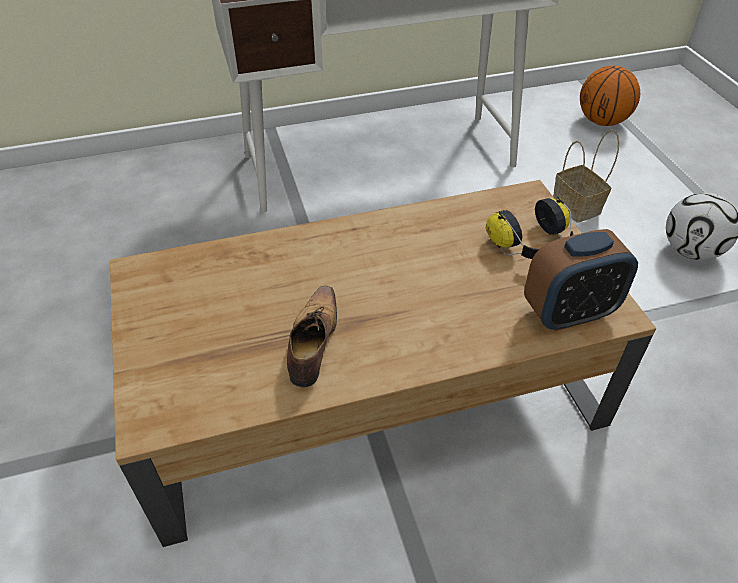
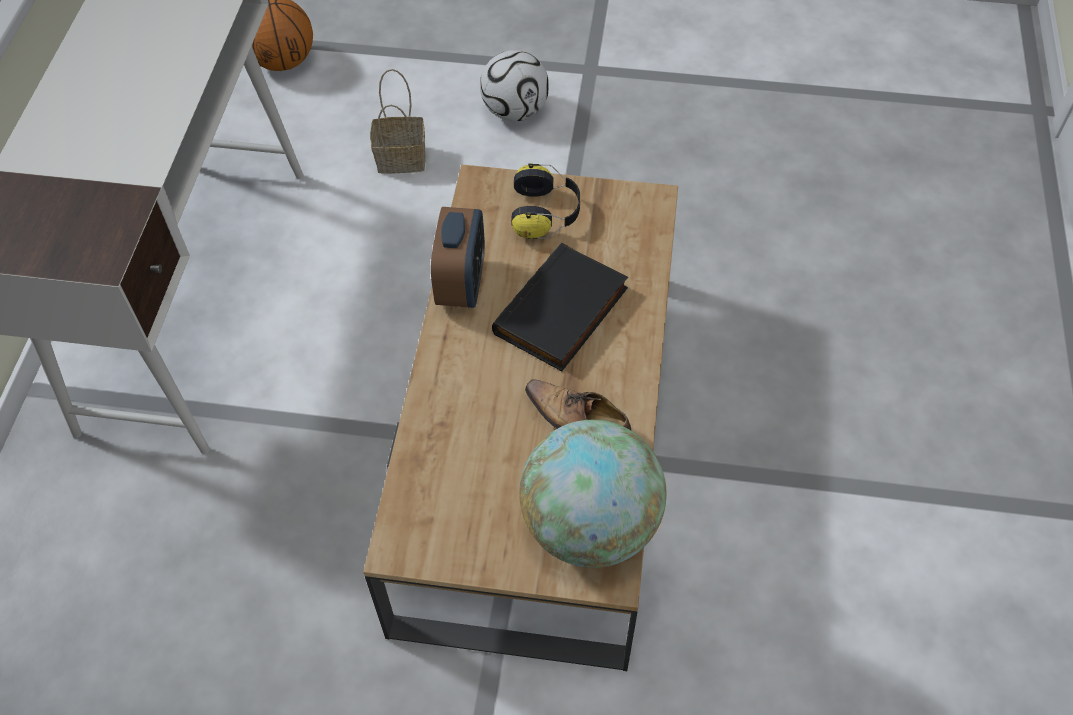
camera: 65 degrees left, 10 degrees up
(198, 389) = (590, 525): none -> globe
(428, 292) = (563, 313): none -> black book
(569, 313) = (636, 230): alarm clock -> alarm clock (461, 284)

